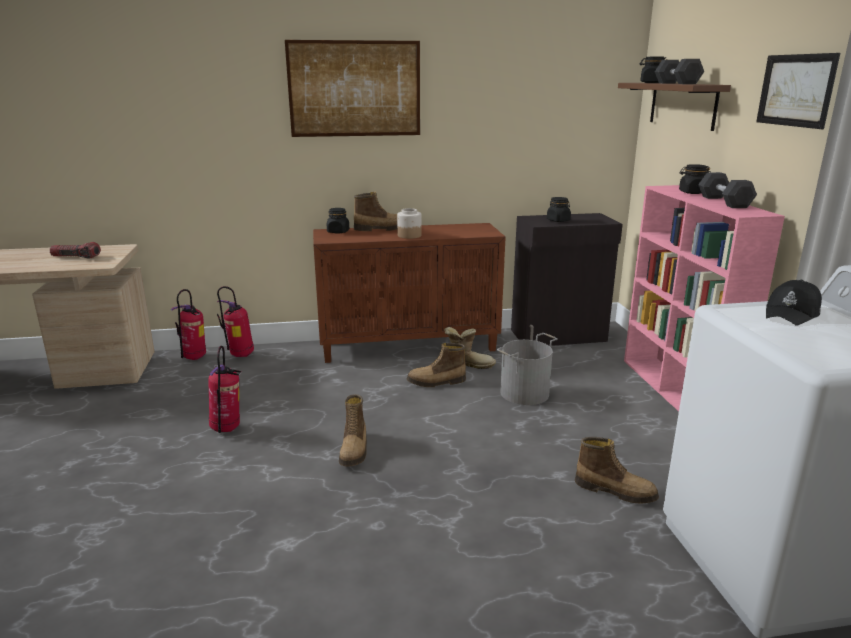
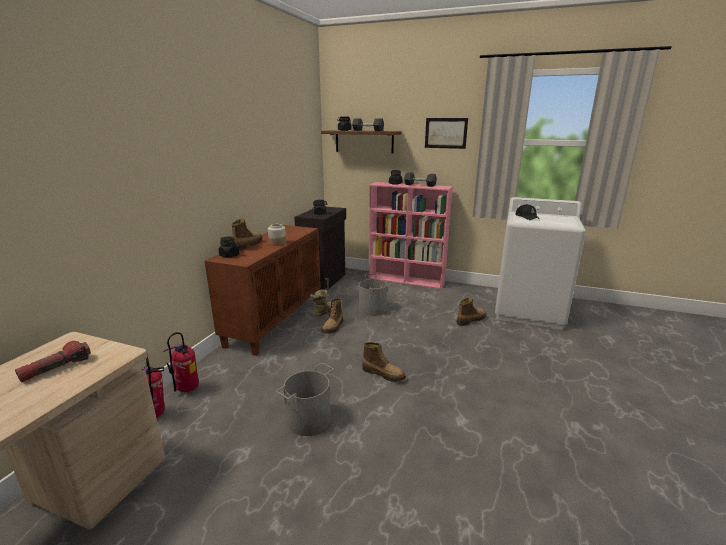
camera: 60 degrees left, 0 degrees up
(227, 430) = (308, 419): fire extinguisher -> grey bucket
(355, 89) = (215, 142): picture -> none

